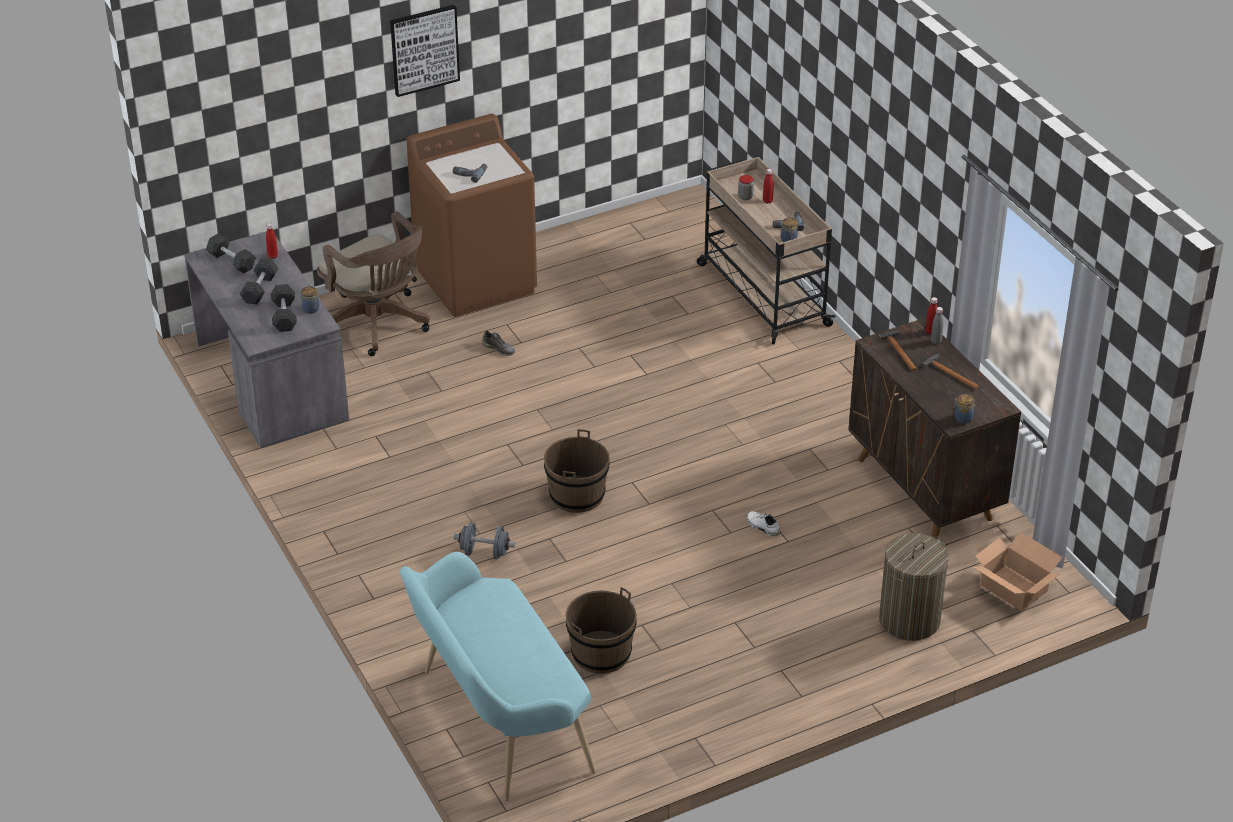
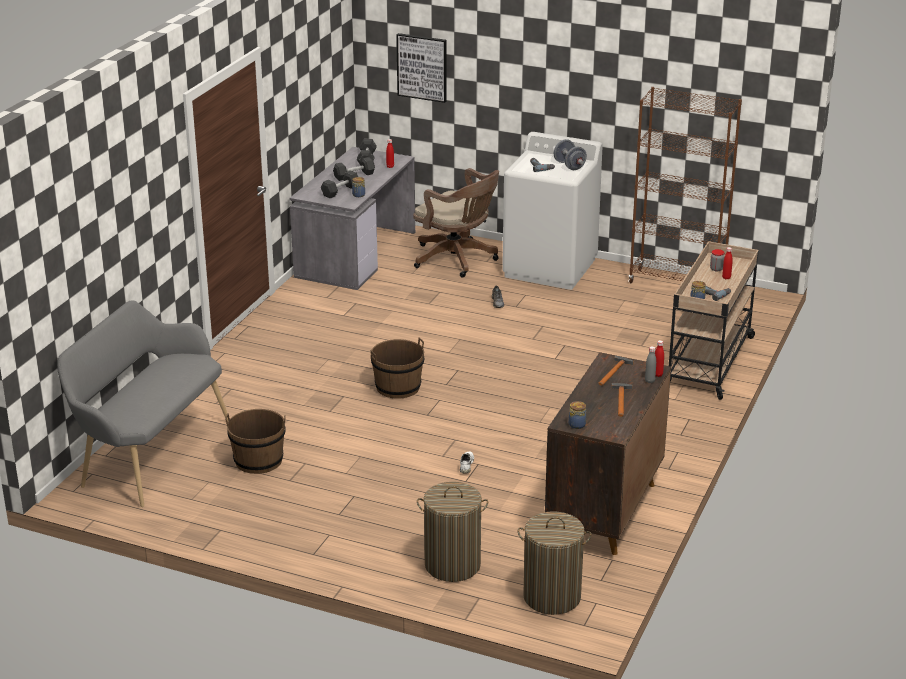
camera: 50 degrees right, 10 degrees down
(378, 325) = (457, 259): brown office chair -> brown office chair turned 60 degrees counterclockwise
(424, 49) = (553, 65): picture -> picture (422, 67)
(476, 281) = (550, 268): brown washing machine -> white washing machine
(484, 553) = (299, 382): grey dumbbell -> grey dumbbell (569, 166)
(497, 722) = (149, 453): turquoise bench -> grey bench
(607, 229) = (677, 284): none -> brown bookcase
(1013, 588) = (551, 597): cardboard box -> laundry basket

